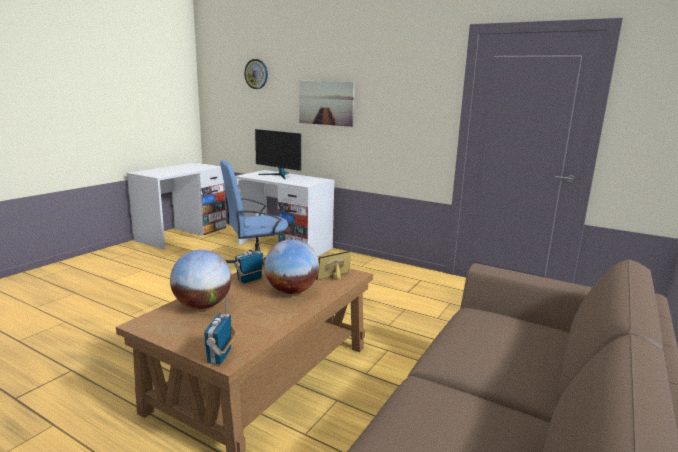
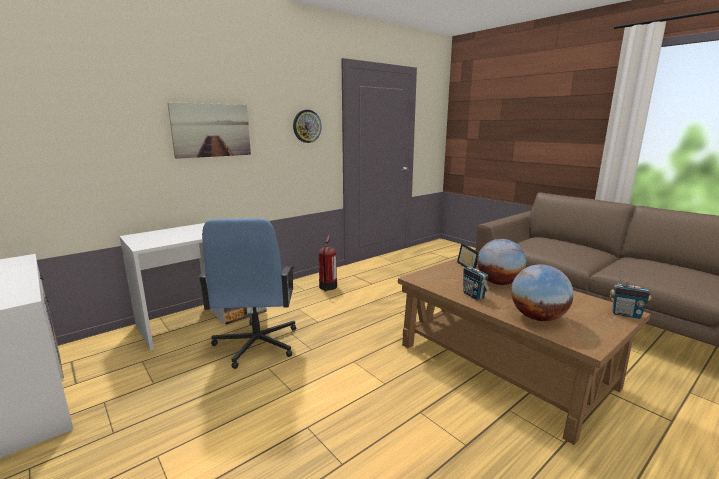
camera: 70 degrees left, 0 degrees up
(256, 74) = (73, 90): wall clock -> wall clock (306, 126)
(279, 175) = (174, 232): monitor -> none
(377, 273) = (327, 287): none -> fire extinguisher

